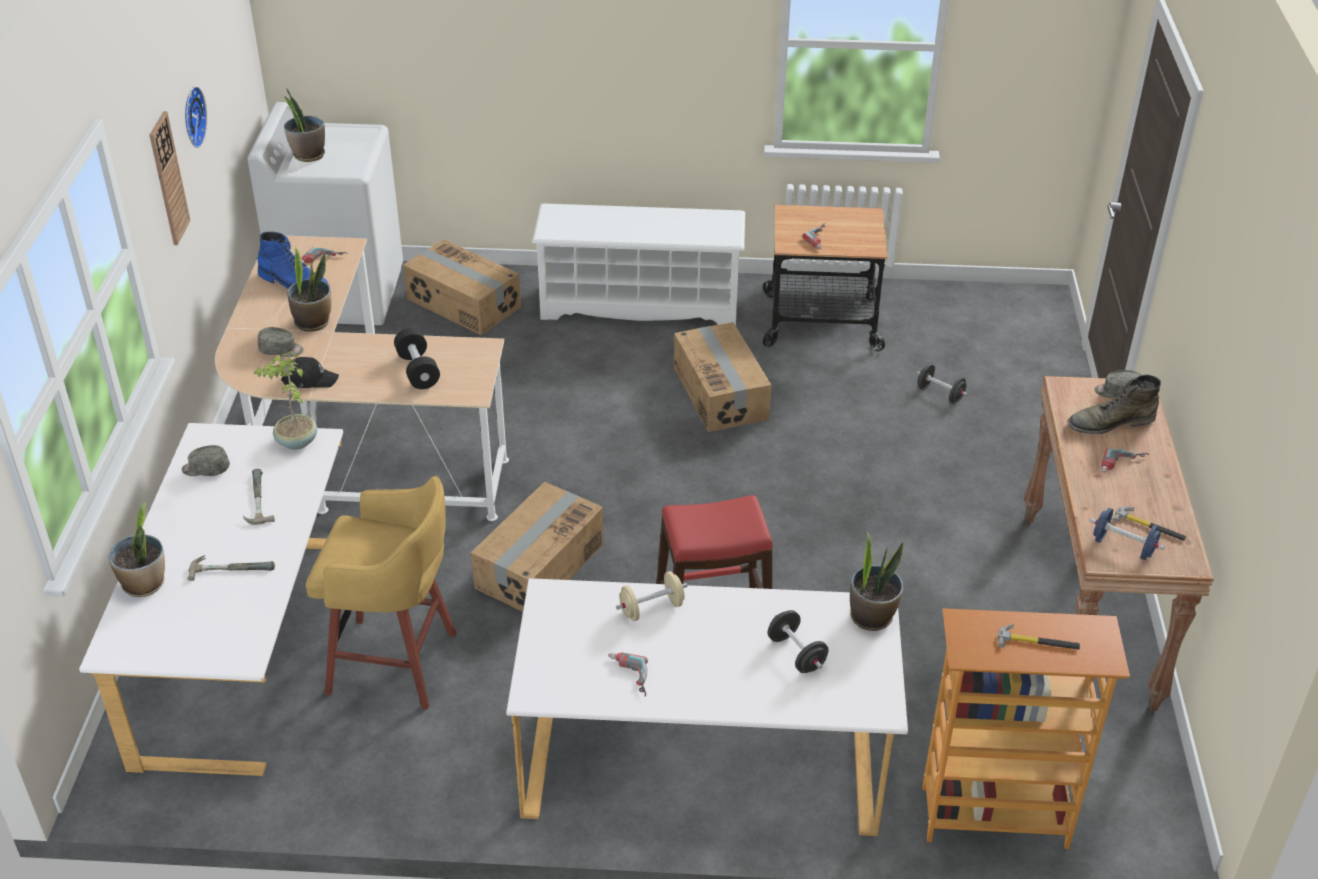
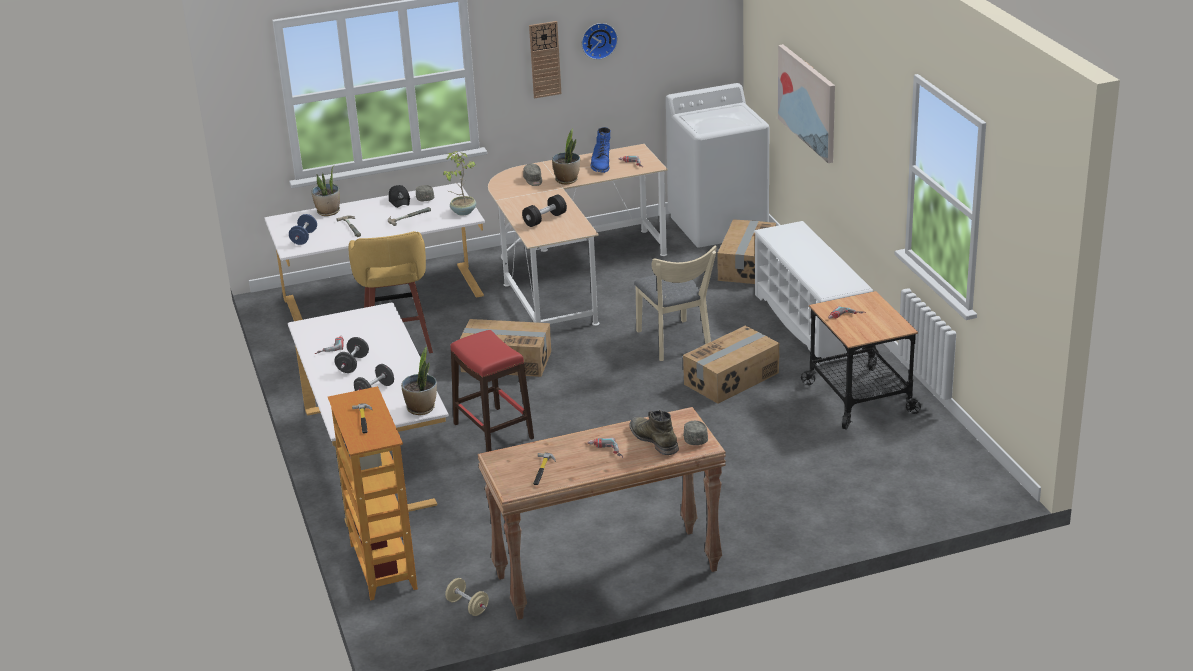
camera: 70 degrees right, 10 degrees down
(308, 155) = (706, 115): potted plant -> none
(309, 379) = (512, 195): black cap -> black cap (400, 200)
(487, 58) = (808, 102): none -> picture
(606, 410) = (675, 343): none -> beige chair
(651, 609) = (387, 341): beige dumbbell -> beige dumbbell (468, 606)
(940, 394) = (813, 466): black dumbbell -> black dumbbell (353, 364)
(1123, 546) = (513, 463): blue dumbbell -> blue dumbbell (304, 238)

